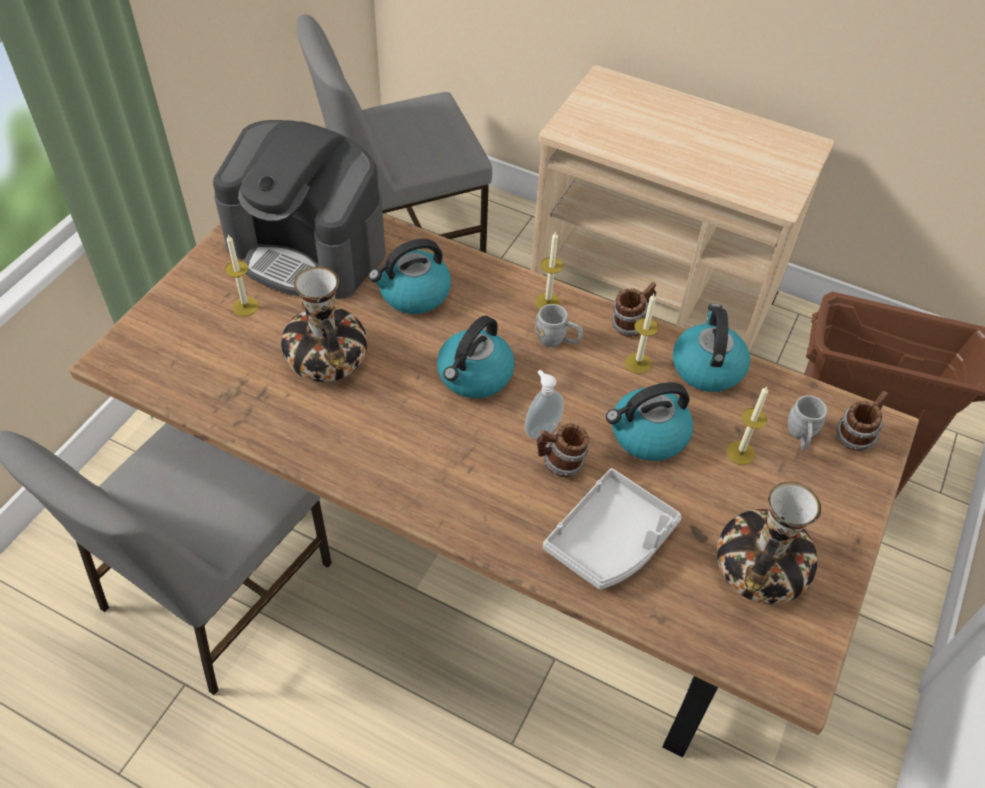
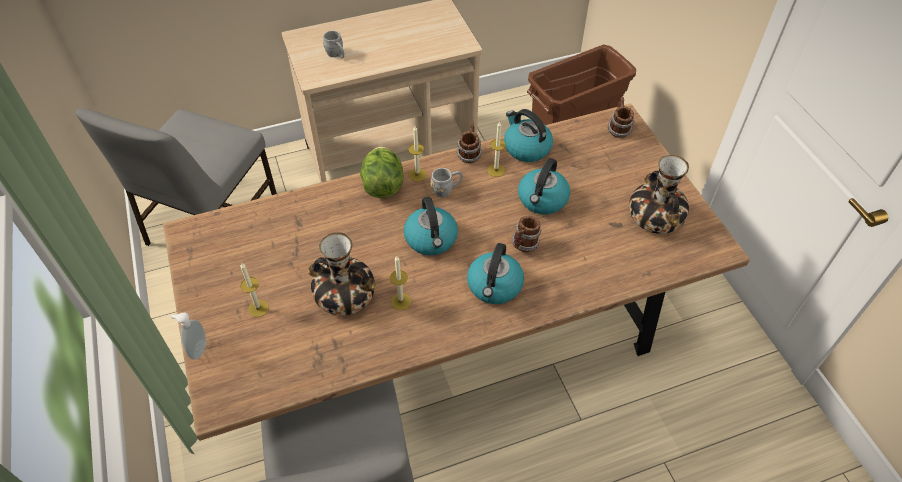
camera: 45 degrees left, 0 degrees up
(308, 248) = (250, 248): coffee machine -> none
(413, 294) = (344, 225): kettle -> kettle (494, 286)
(499, 286) = (383, 185): none -> lettuce
(541, 429) = (495, 237): soap dispenser -> soap dispenser (198, 349)
(611, 540) = (588, 259): grey tray -> none
(740, 453) = (587, 175): candle -> candle (401, 301)
(801, 436) = (600, 147): grey mug -> grey mug (336, 55)

